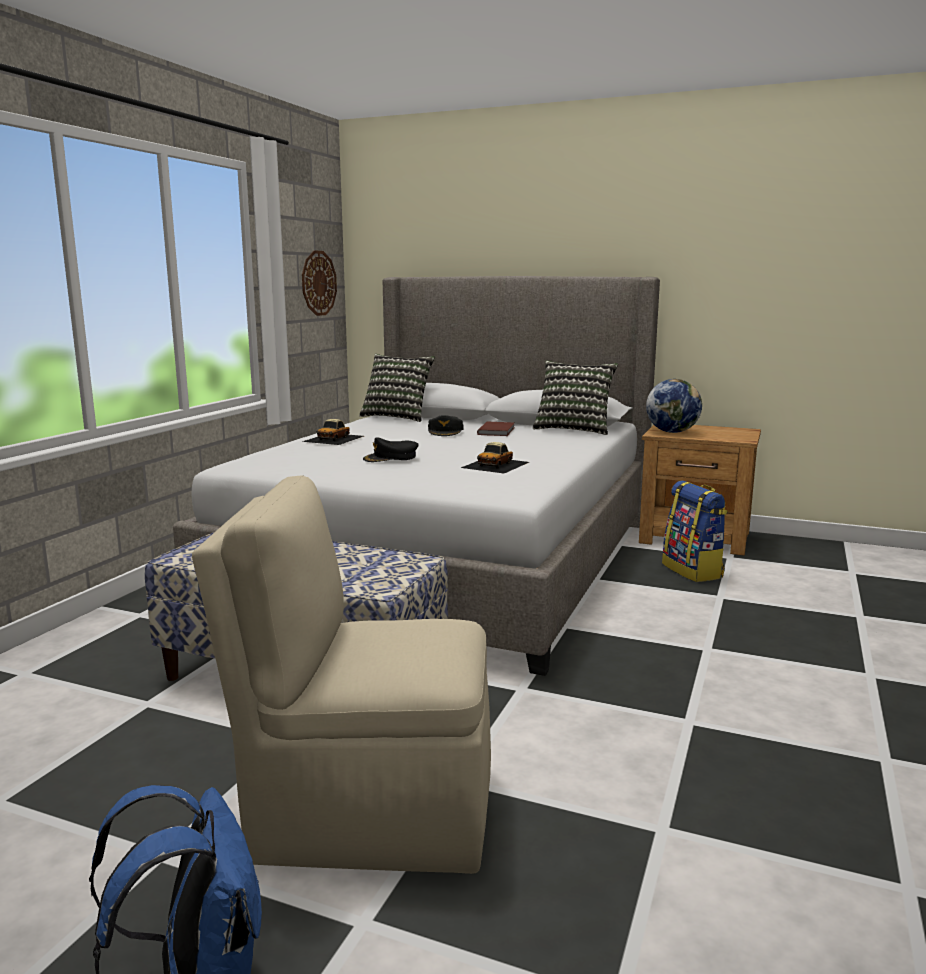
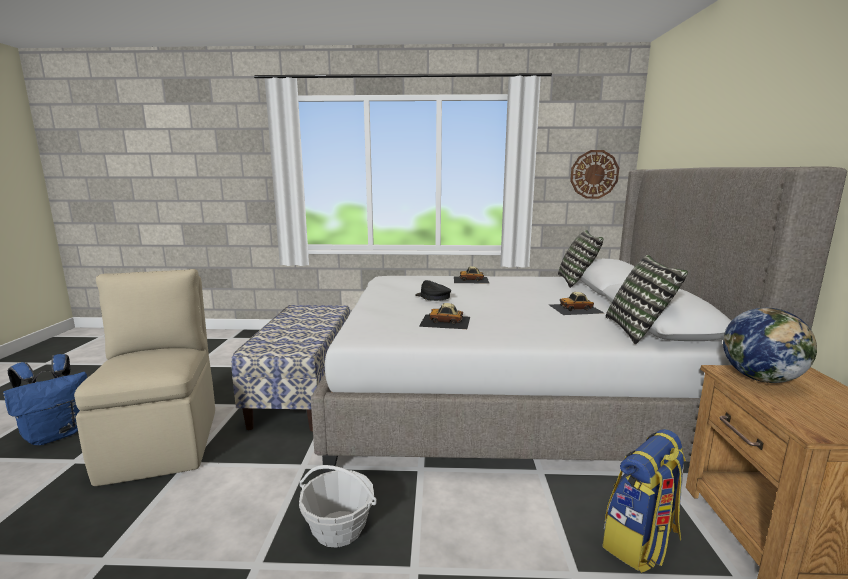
camera: 70 degrees right, 0 degrees up
(445, 431) = (541, 296): black cap -> none
(497, 431) = (576, 308): brown book -> toy car
(646, 676) = (338, 528): none -> basket

